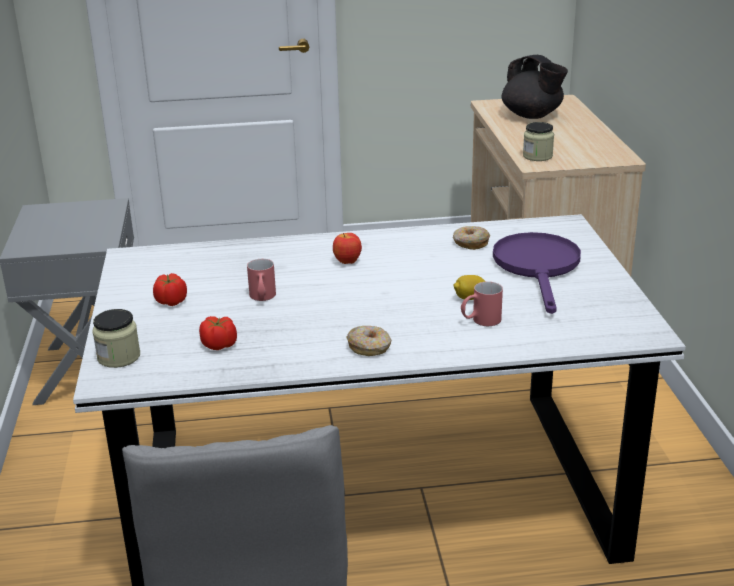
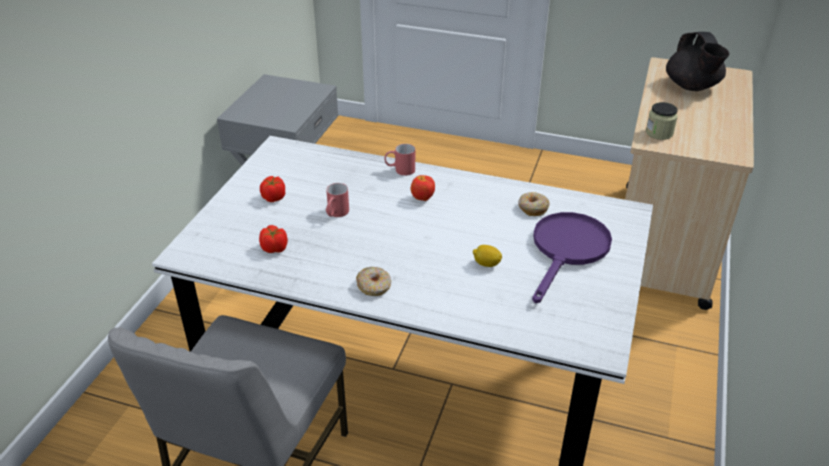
camera: 25 degrees right, 10 degrees up
(119, 357) = (204, 236): jar -> none
(480, 321) = (476, 290): red mug -> red mug (400, 170)

